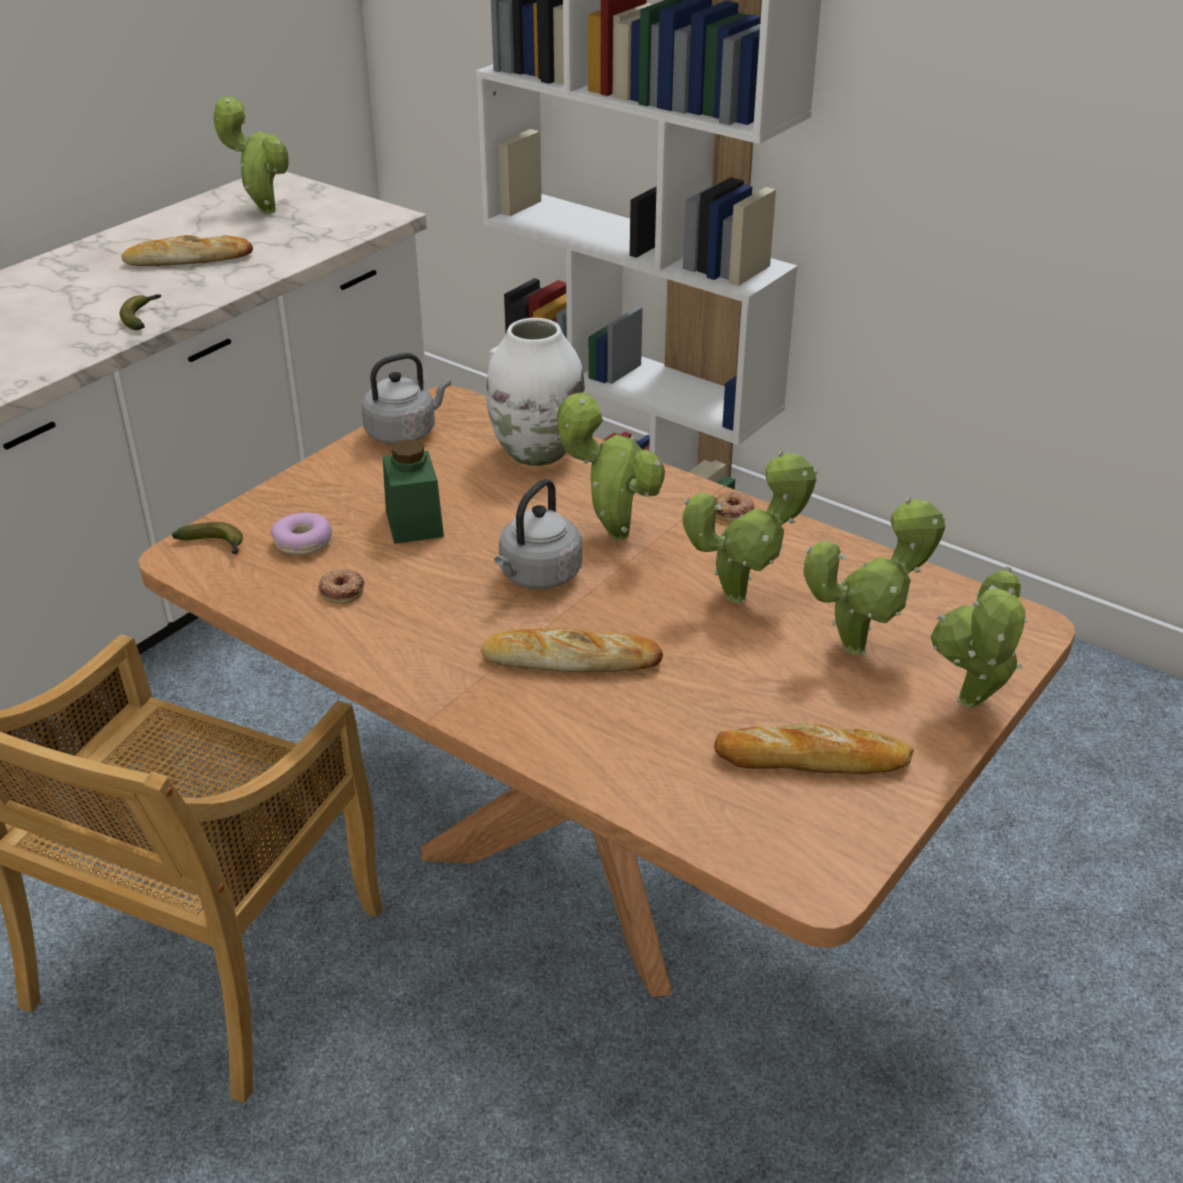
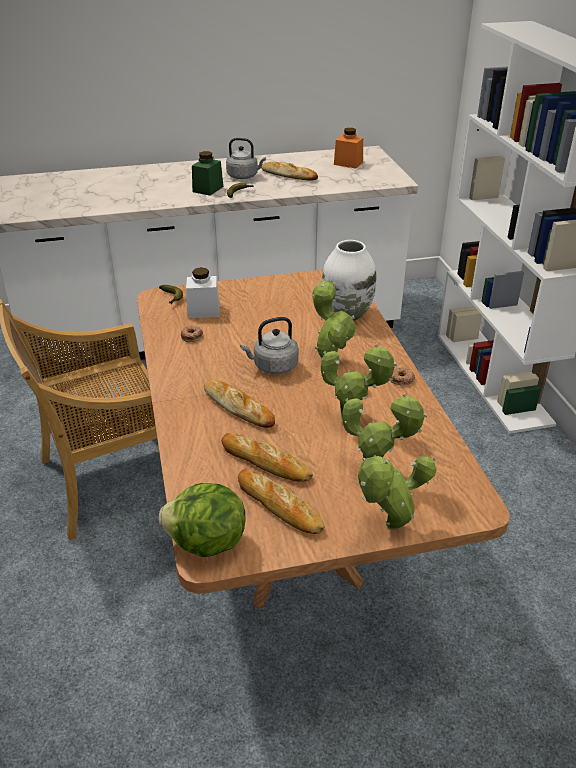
camera: 40 degrees right, 0 degrees up
(264, 210) = (348, 163): potted plant -> orange jar
(303, 543) = (203, 311): donut -> white jar
(404, 433) = (302, 282): grey kettle -> grey kettle (244, 176)
(414, 523) = (255, 321): green jar -> green jar (208, 189)
(716, 713) = (265, 462): none -> bread
(793, 865) = (206, 543): none -> lettuce

